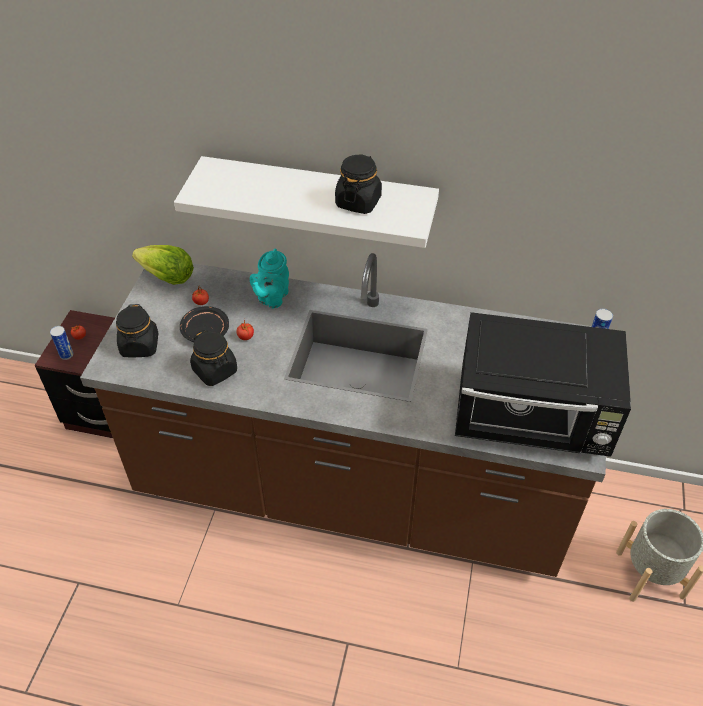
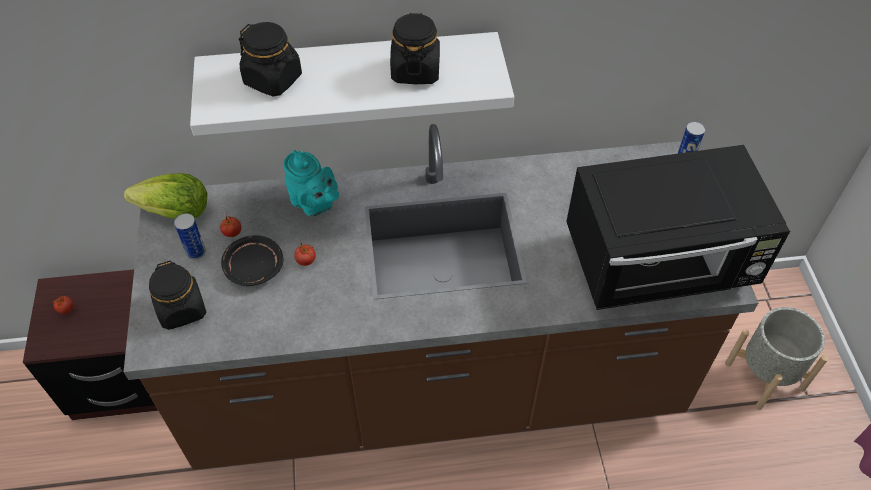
camera: 20 degrees left, 5 degrees up
(66, 355) = (59, 337): can -> can (196, 252)
(215, 371) = (289, 313): black jar -> black jar (273, 79)
(271, 298) = (314, 204): turquoise teapot -> turquoise teapot turned 45 degrees counterclockwise

